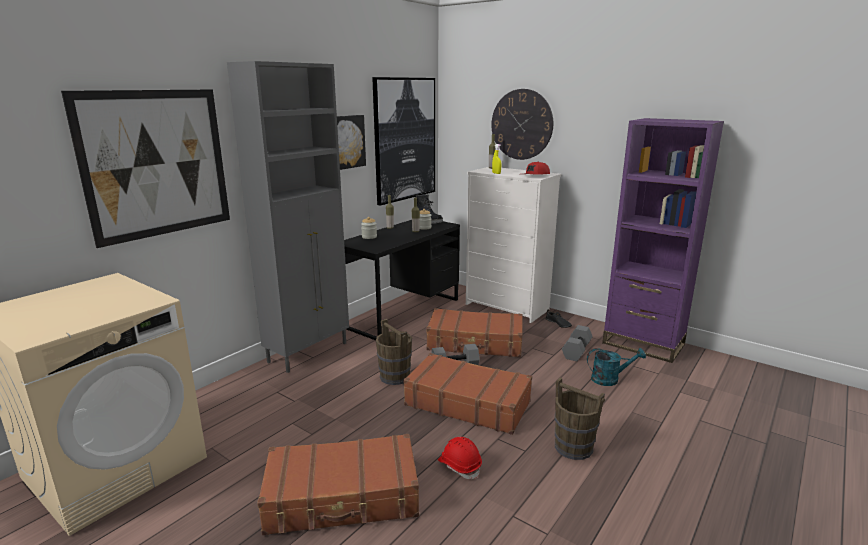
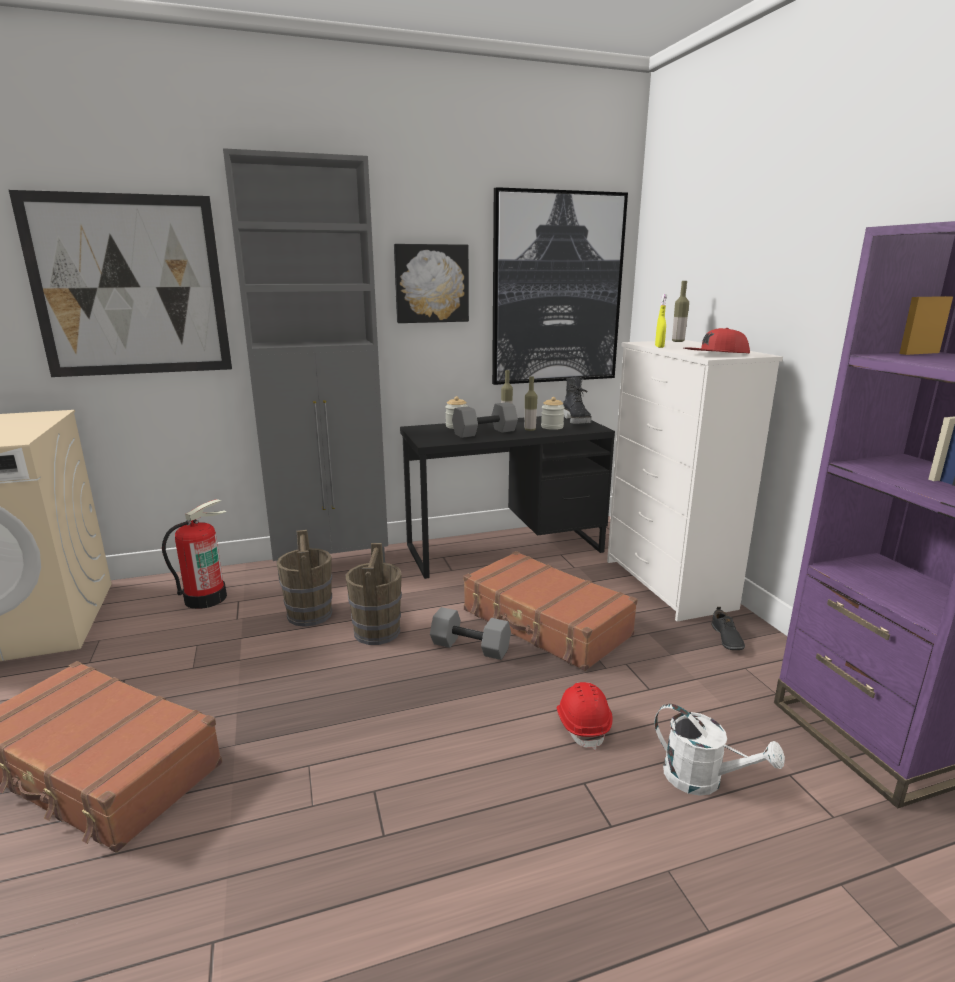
camera: 35 degrees right, 0 degrees up
(249, 398) = (205, 598): none -> fire extinguisher
(459, 466) = (268, 805): red hard hat -> red hard hat (583, 724)
(467, 403) = (411, 711): brown suitcase -> none
(521, 124) = (736, 263): wall clock -> none
(573, 447) = (465, 878): brown bucket -> brown bucket (309, 615)
(576, 350) = (701, 697): grey dumbbell -> grey dumbbell (485, 432)
(610, 379) = (703, 779): turquoise watering can -> white watering can

